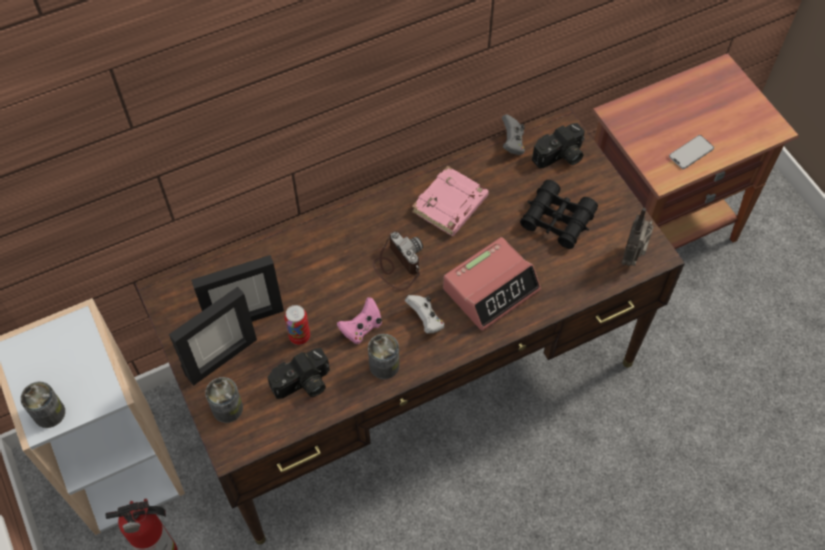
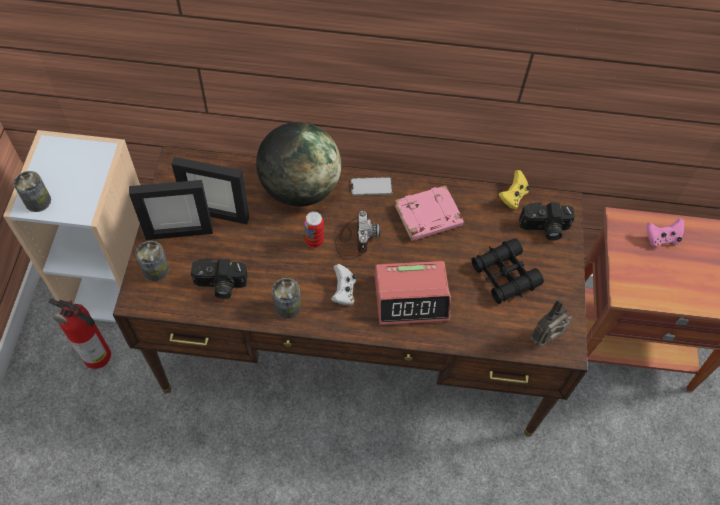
camera: 30 degrees right, 0 degrees up
(299, 336) = (243, 249): can -> can (314, 241)
(309, 247) = (299, 189): none -> globe
(361, 328) = (292, 269): pink game controller -> pink game controller (661, 238)
(512, 143) = (513, 197): grey game controller -> yellow game controller
(691, 152) = (664, 286): phone -> phone (371, 187)

